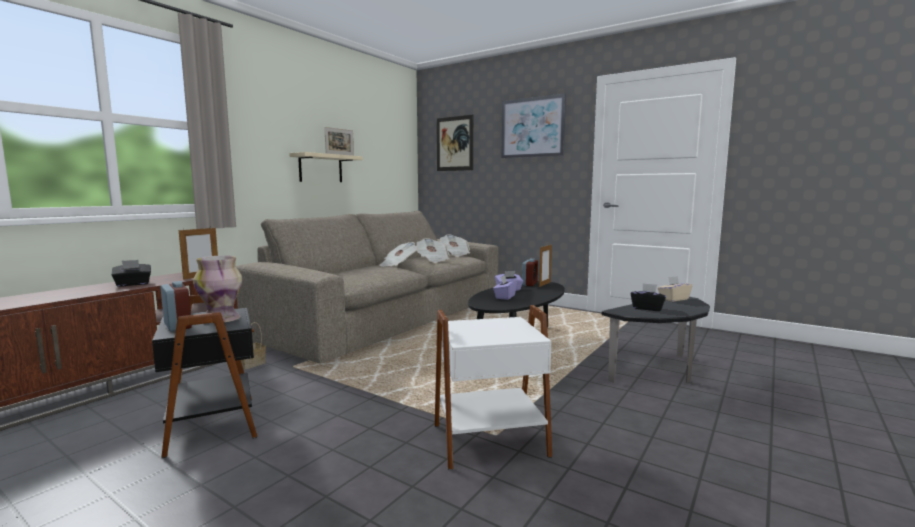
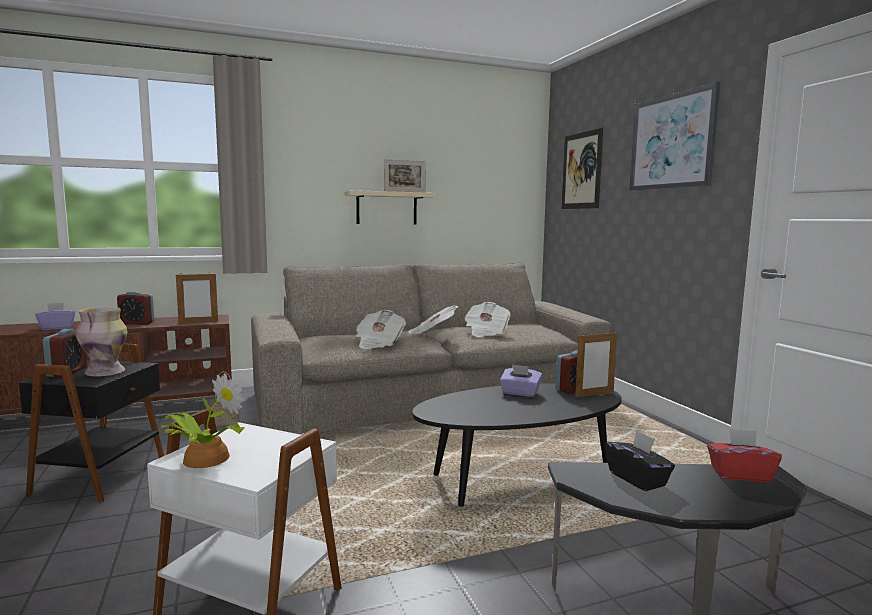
camera: 35 degrees right, 0 degrees up
(133, 284) = (137, 323): black tissue box -> alarm clock
(454, 254) = (538, 327): newspaper -> newspaper (379, 343)
(479, 338) = (203, 459): none -> potted plant
(505, 297) = (487, 403): purple tissue box -> purple tissue box (57, 328)
(673, 299) = (740, 474): beige tissue box -> red tissue box

